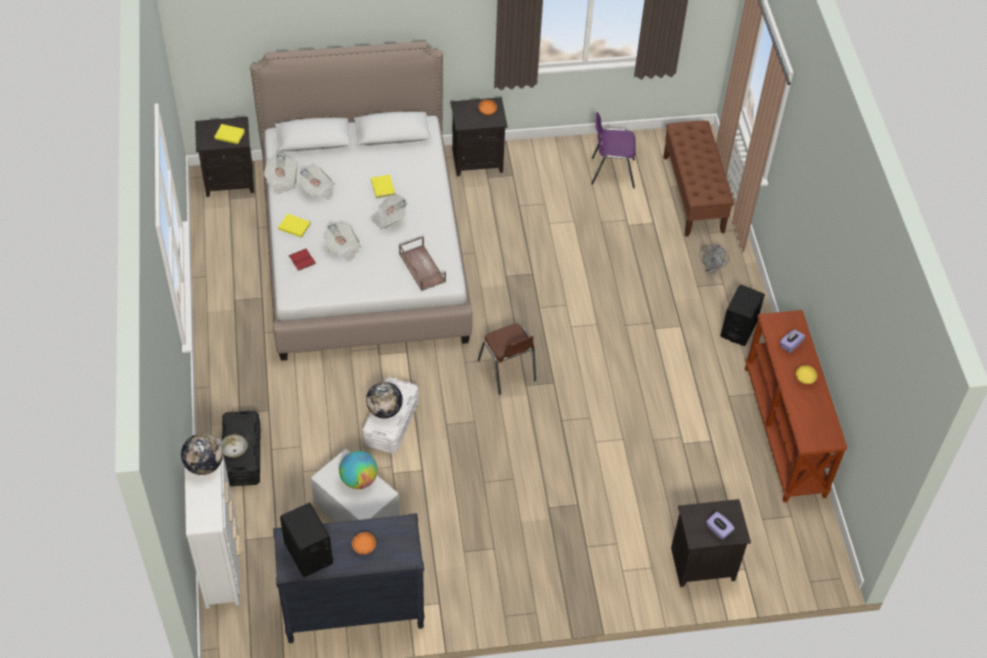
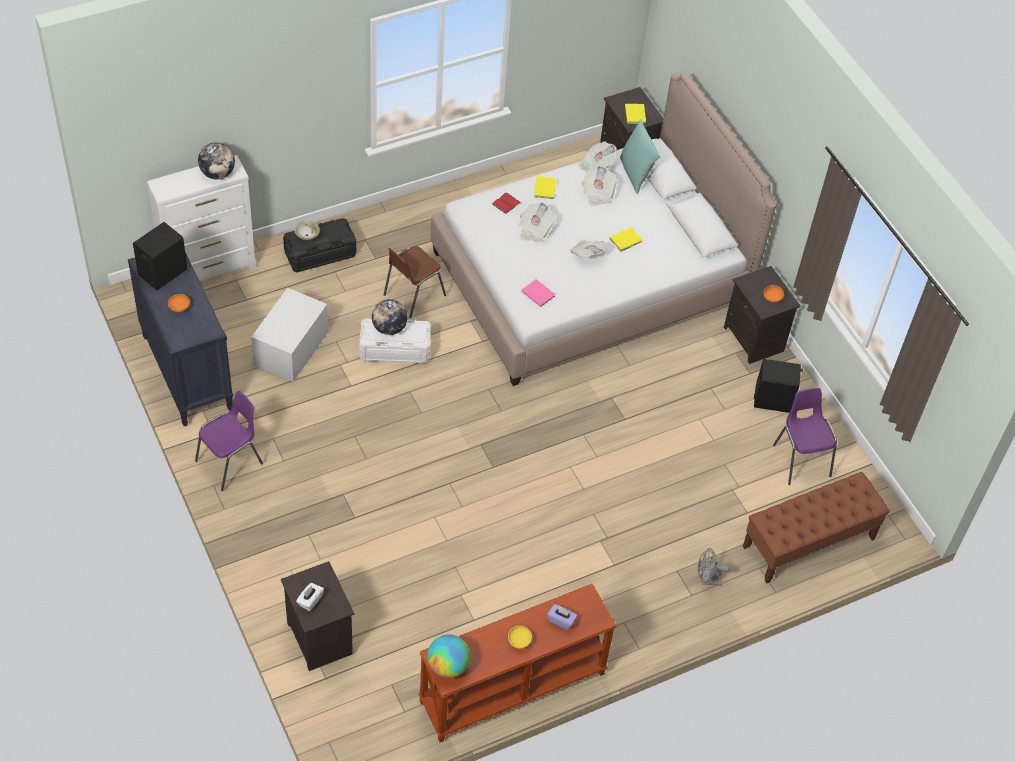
camera: 70 degrees right, 0 degrees up
(305, 156) = (635, 174): none -> turquoise pillow
(359, 480) = (296, 321): globe -> globe (447, 666)
(421, 267) = (538, 293): brown tray -> pink book
(481, 594) = (231, 462): none -> purple chair
(507, 371) = (491, 426): brown chair -> brown chair (412, 295)
(718, 530) = (310, 601): purple tissue box -> white tissue box
(738, 328) = (634, 620): black speaker -> black speaker (773, 400)

